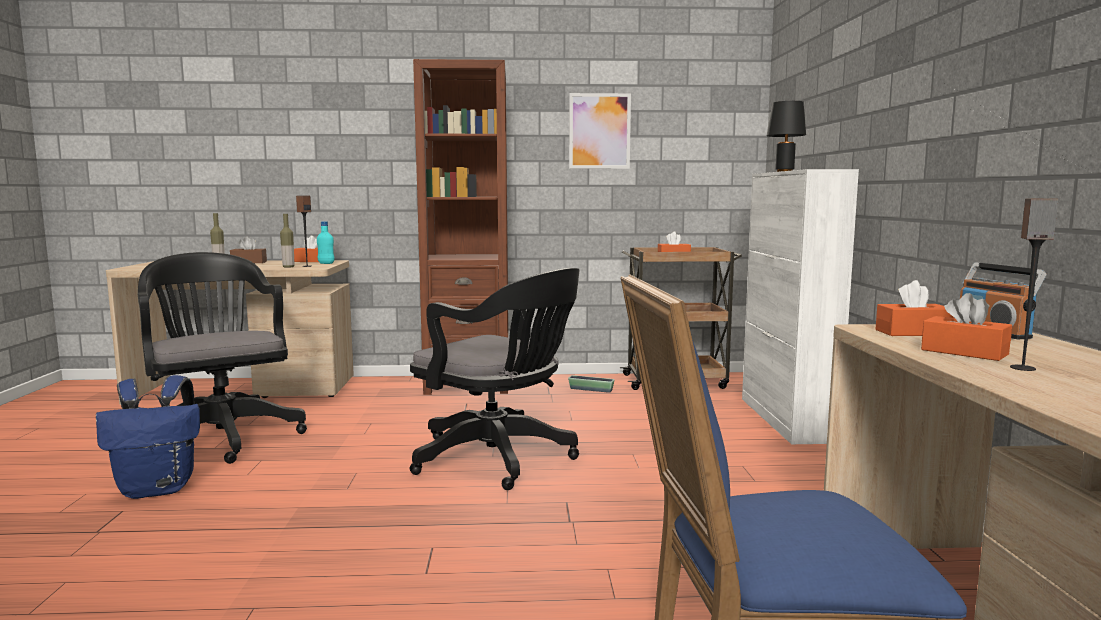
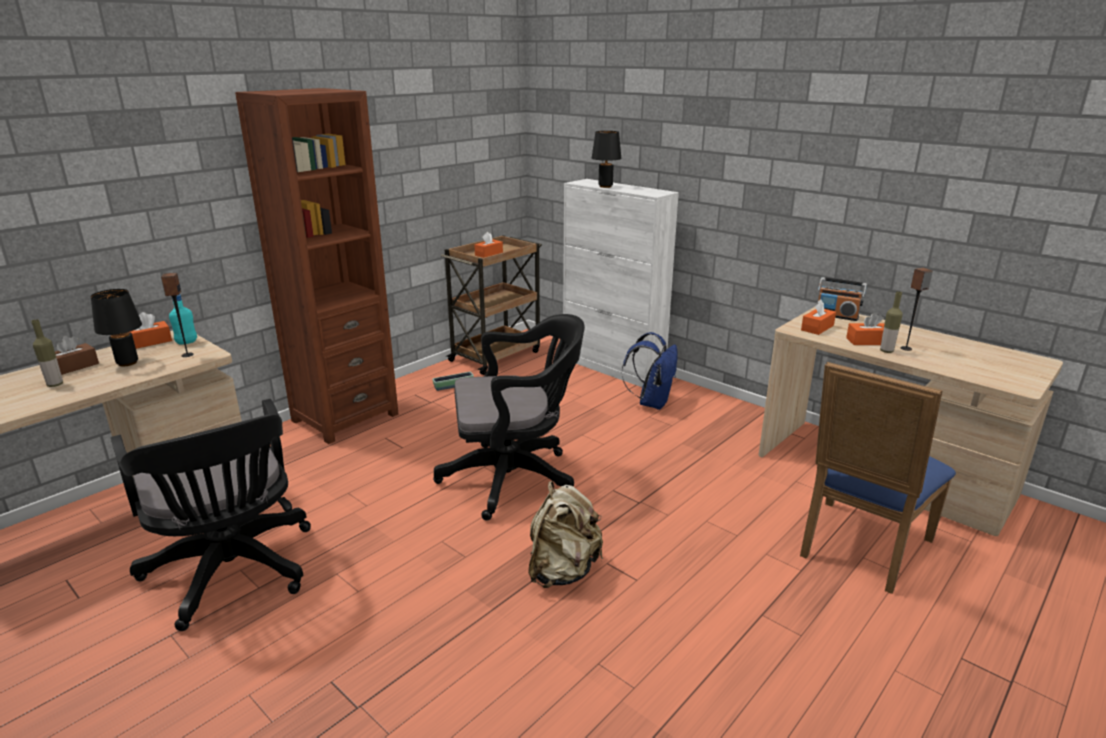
camera: 45 degrees left, 15 degrees up
(159, 489) = (312, 647): blue backpack -> blue backpack (652, 402)
(221, 436) = (233, 574): black office chair -> black office chair turned 135 degrees counterclockwise
(273, 264) = (128, 363): none -> black table lamp
(288, 267) = (170, 363): bottle -> bottle (886, 351)
(386, 533) = (563, 571): none -> beige backpack
(599, 131) = (409, 142): picture -> none

